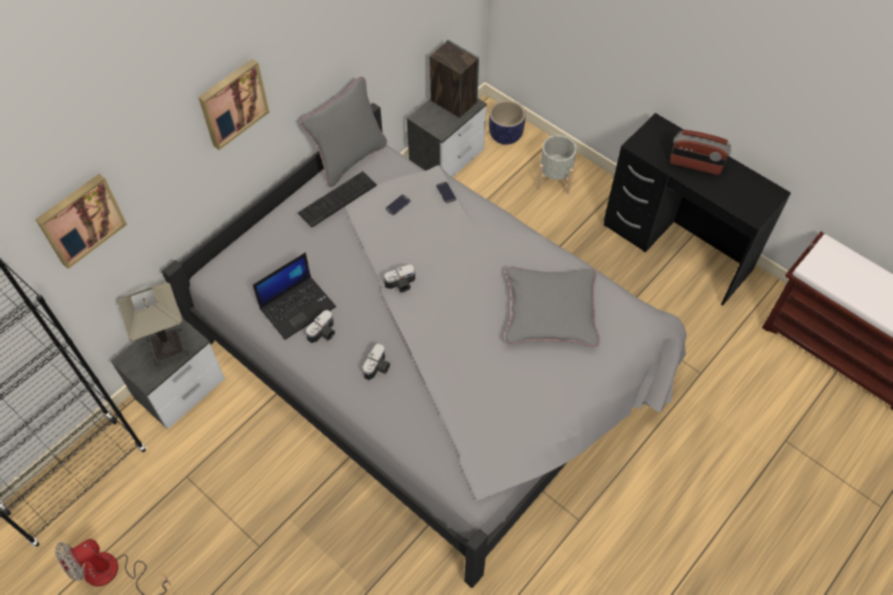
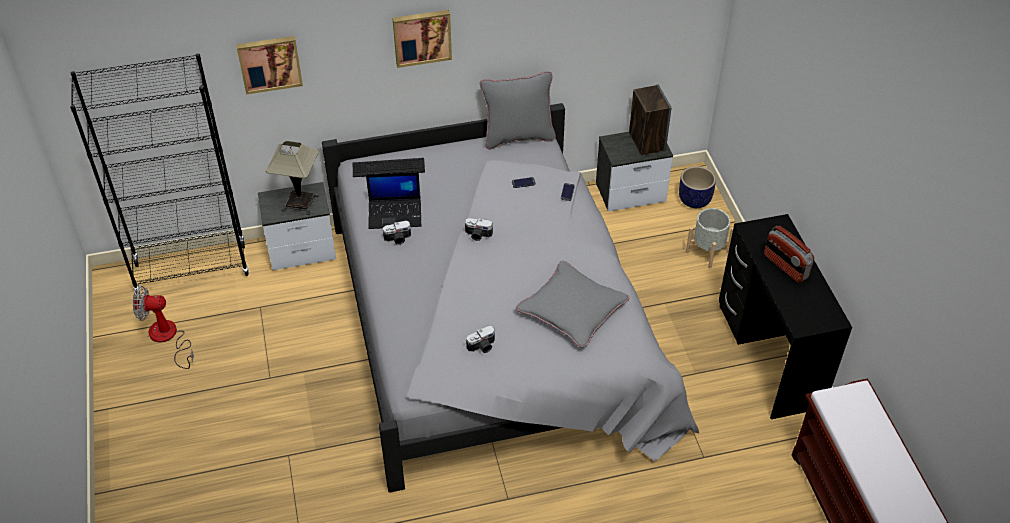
camera: 35 degrees right, 10 degrees down
(337, 199) = (484, 158): keyboard -> keyboard (388, 167)
(378, 368) = (415, 280): camera -> camera (482, 347)

